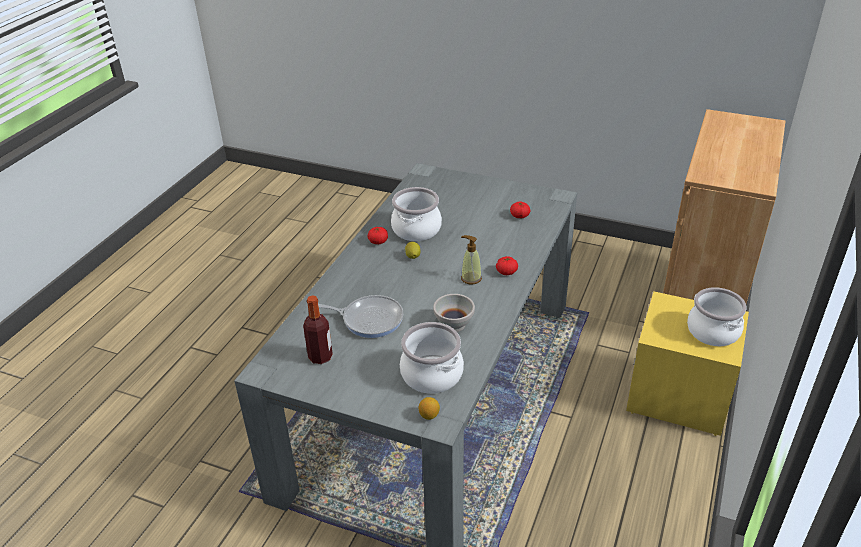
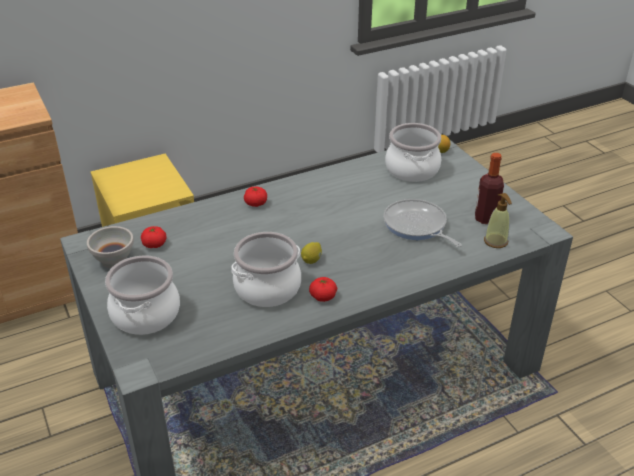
camera: 140 degrees left, 0 degrees up
(454, 324) = (354, 189): white bowl -> white bowl (113, 260)
(471, 278) = (291, 214): soap dispenser -> soap dispenser (496, 241)
(713, 331) = (137, 174): cooking pot -> cooking pot (145, 314)

